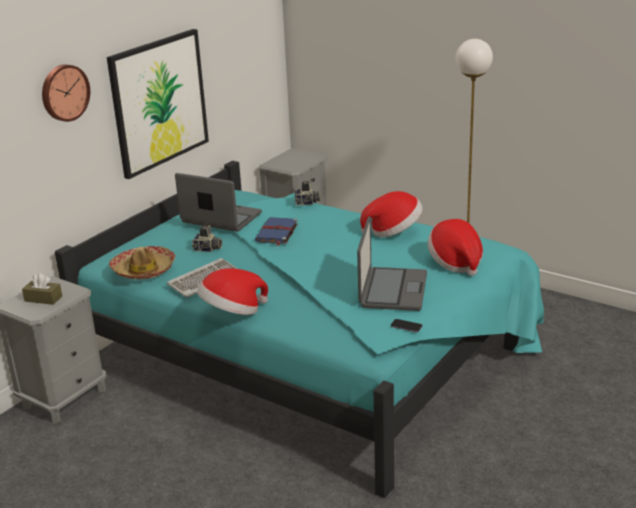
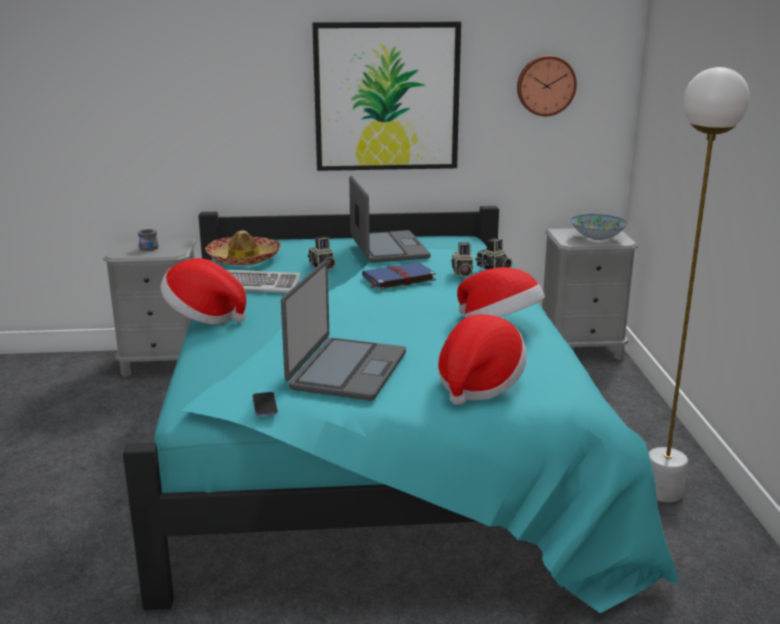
camera: 50 degrees right, 5 degrees down
(43, 299) = (148, 247): brown tissue box -> grey mug
(64, 92) = (245, 46): wall clock -> wall clock (545, 85)
(298, 160) = (597, 238): none -> bowl
(300, 213) = (462, 273): none -> camera
(392, 290) = (346, 370): laptop -> laptop turned 45 degrees counterclockwise

